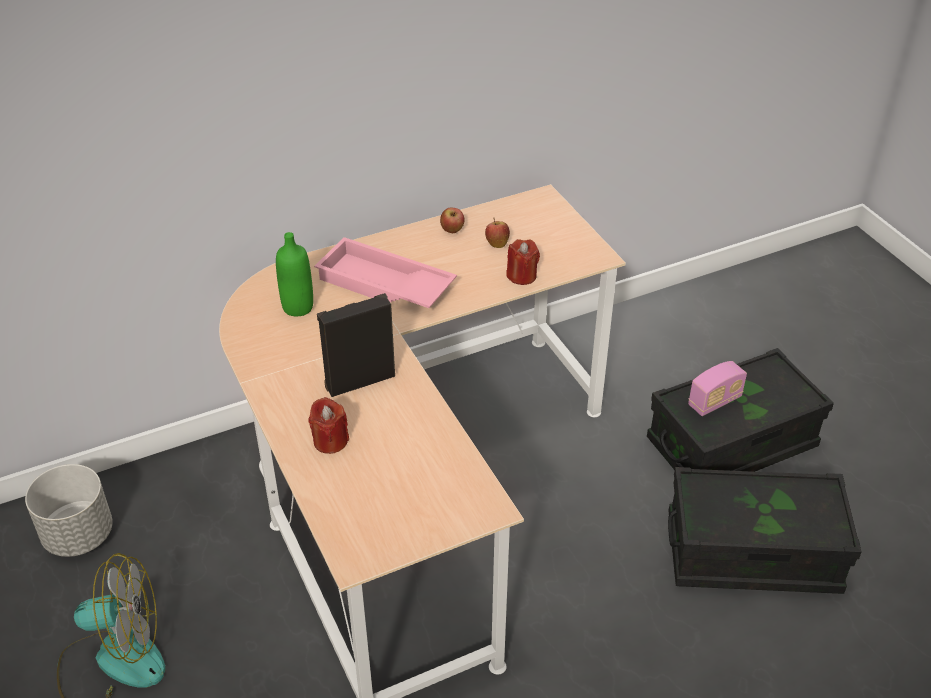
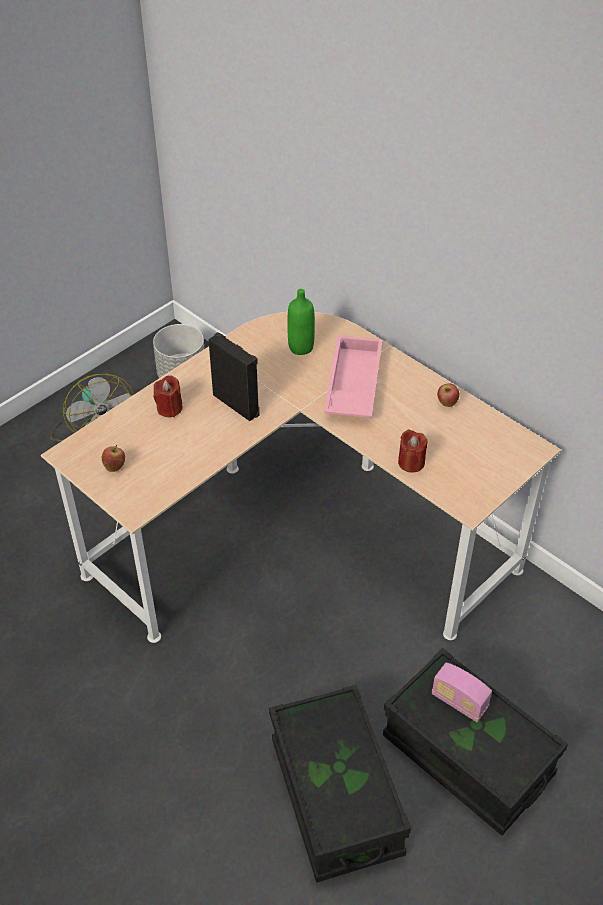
camera: 70 degrees right, 5 degrees up
(497, 243) = (446, 435): apple -> apple (115, 466)

